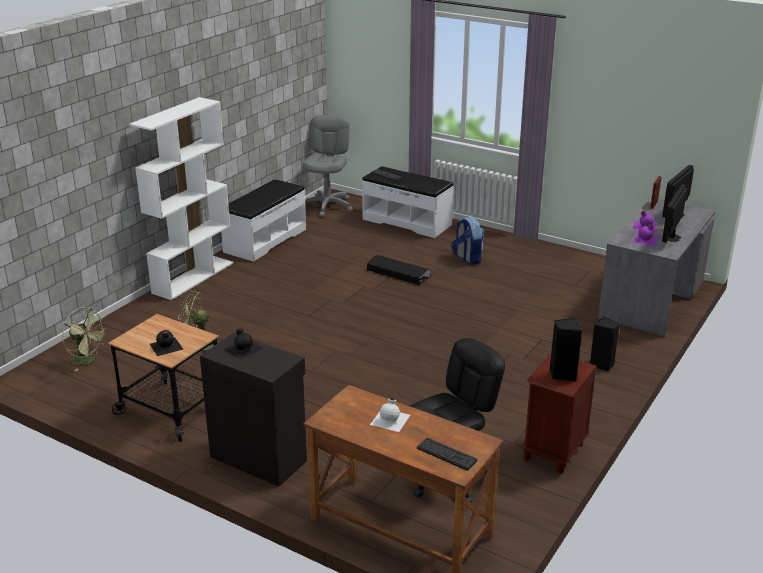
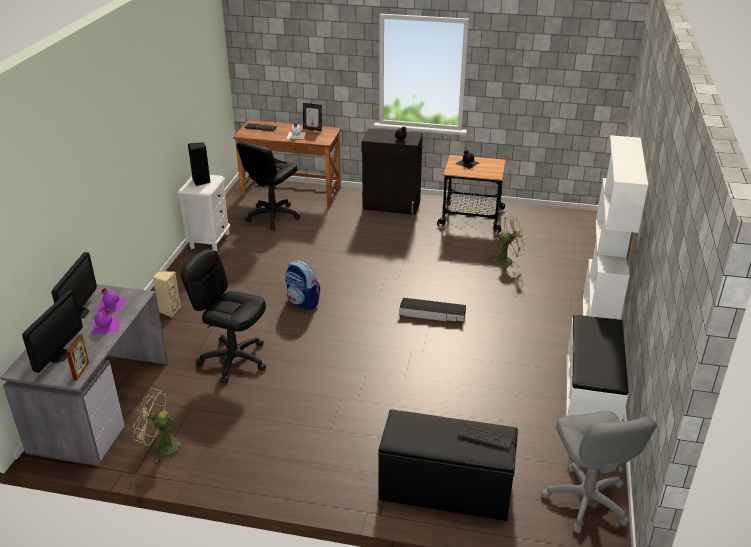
camera: 160 degrees right, 5 degrees up
(88, 361) = (569, 235): green fan -> green fan (161, 447)
(354, 428) = (312, 129): none -> picture frame
(397, 273) = (398, 379): black storage box -> black storage box (432, 313)
(407, 222) = (445, 489): white bench -> black bench
(467, 258) = (329, 425): backpack -> backpack (303, 302)
(535, 310) = (234, 360): none -> black office chair
(553, 452) = (209, 240): brown nightstand -> white nightstand
(602, 365) = (169, 310): black speaker -> beige speaker

